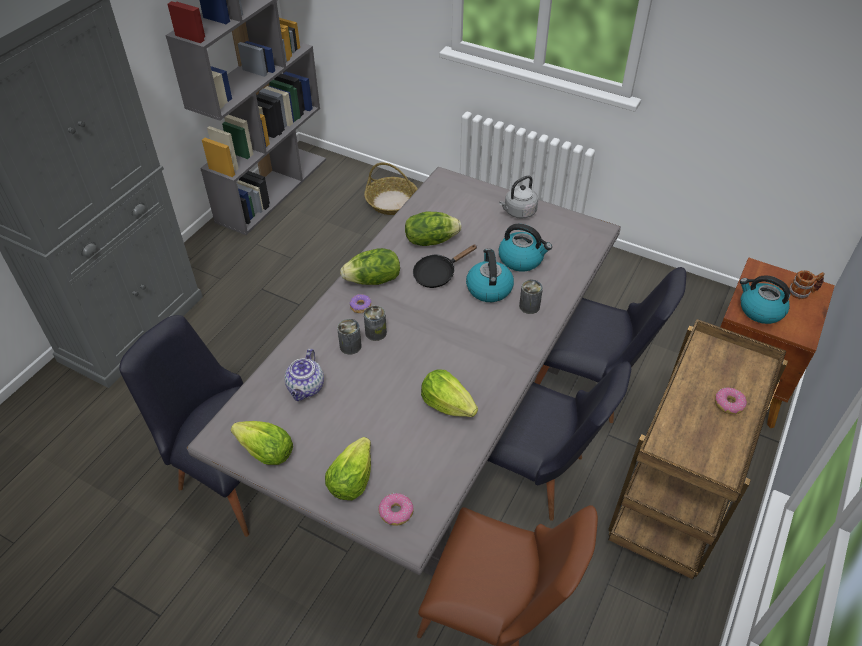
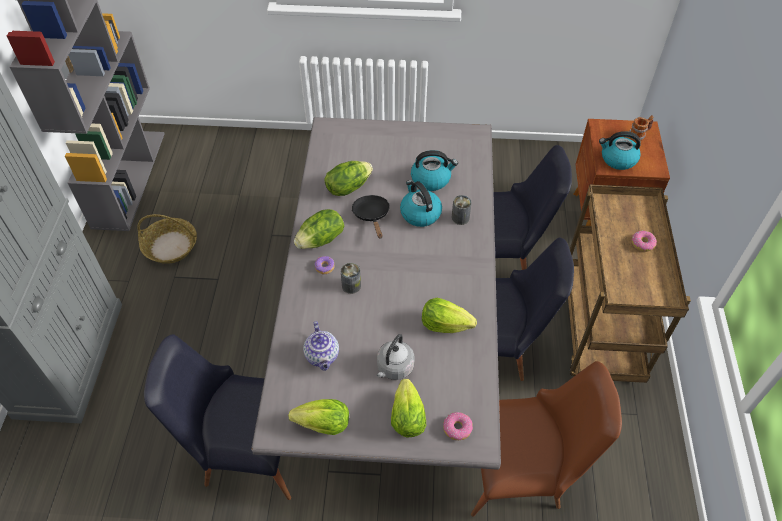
camera: 25 degrees left, 5 degrees up
(350, 346) = (337, 305): can -> none
(391, 202) = (248, 155): basket -> basket (170, 246)
(438, 274) = (372, 215): black frying pan -> black frying pan turned 135 degrees clockwise
(518, 212) = (405, 138): grey kettle -> grey kettle (394, 368)

